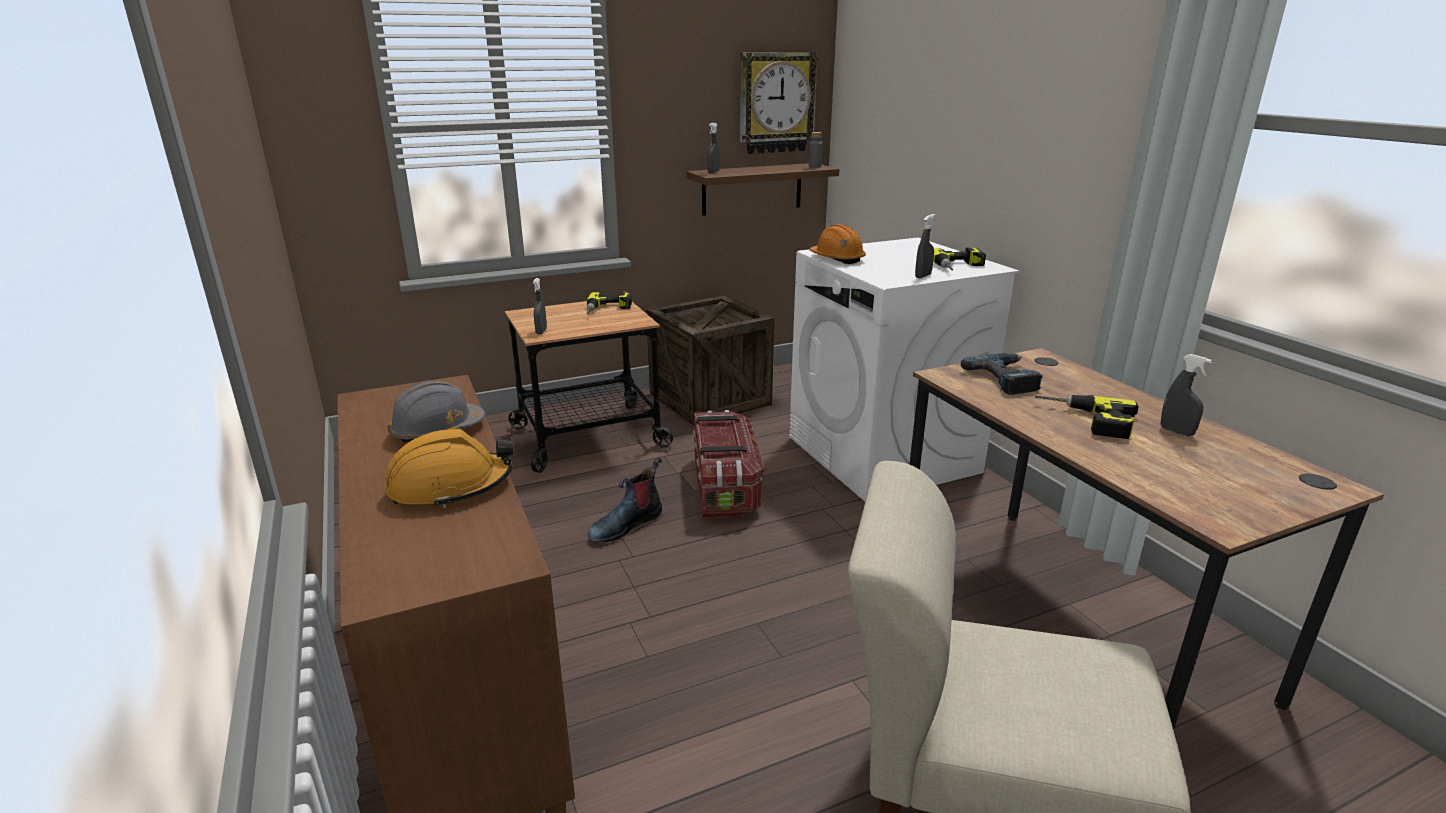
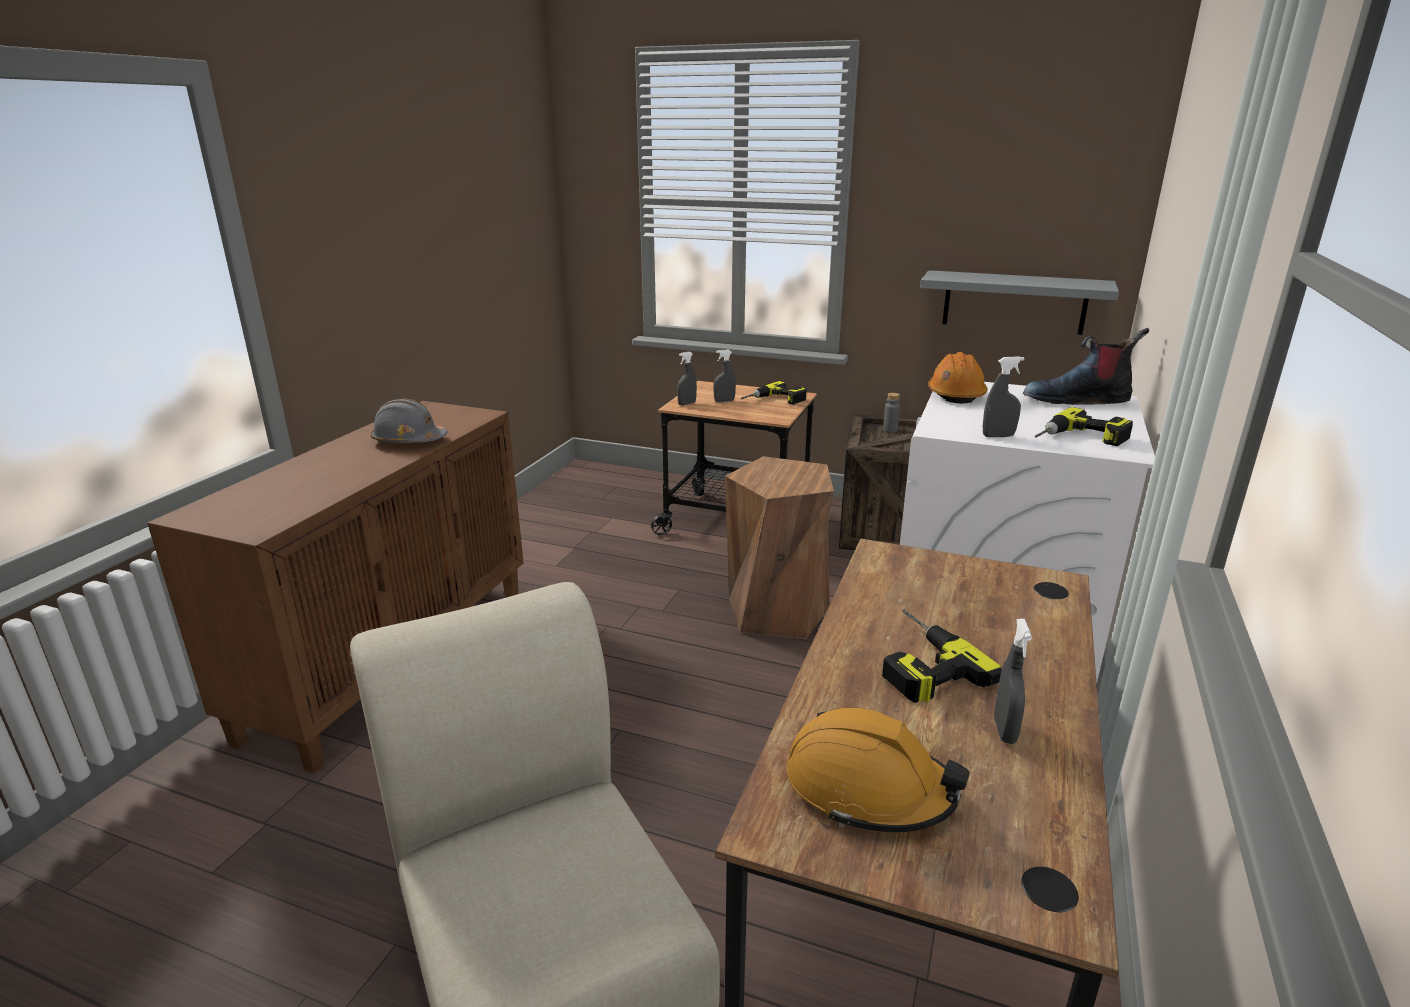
camera: 45 degrees right, 0 degrees up
(450, 486) = (336, 476): orange hard hat -> orange hard hat (868, 788)
(626, 524) = (654, 603): boot -> boot (1077, 399)
(713, 172) = (949, 275): grey spray bottle -> grey spray bottle (724, 401)
(725, 486) = (777, 612): storage box -> brown stool
(752, 189) = (1014, 302): brown shelf -> grey shelf
(776, 103) = (1064, 199): wall clock -> none
(814, 167) = (1092, 285): grey bottle -> grey bottle (890, 430)
(1007, 378) = (944, 585): power drill -> none

